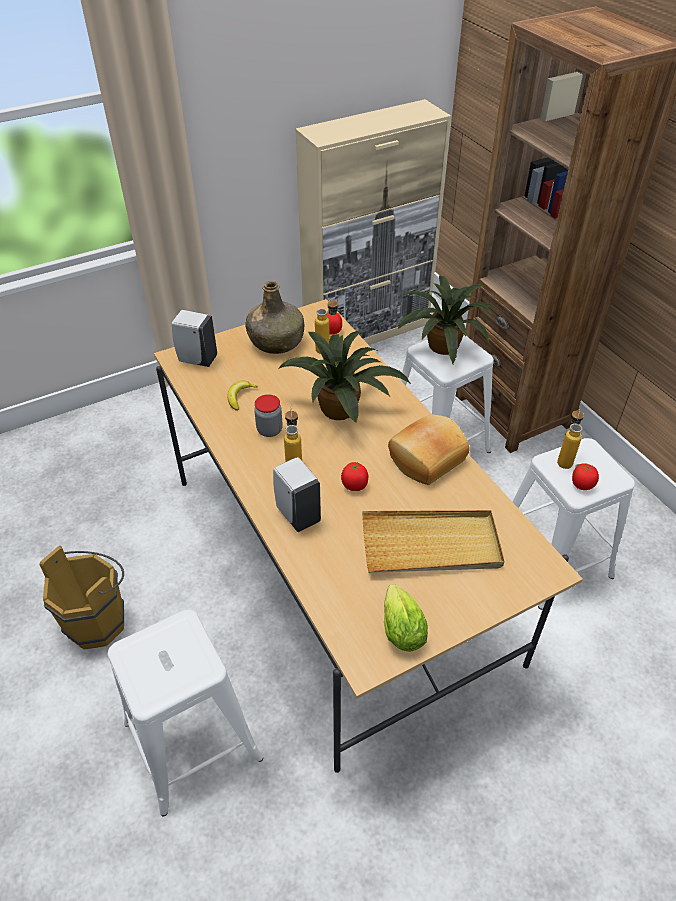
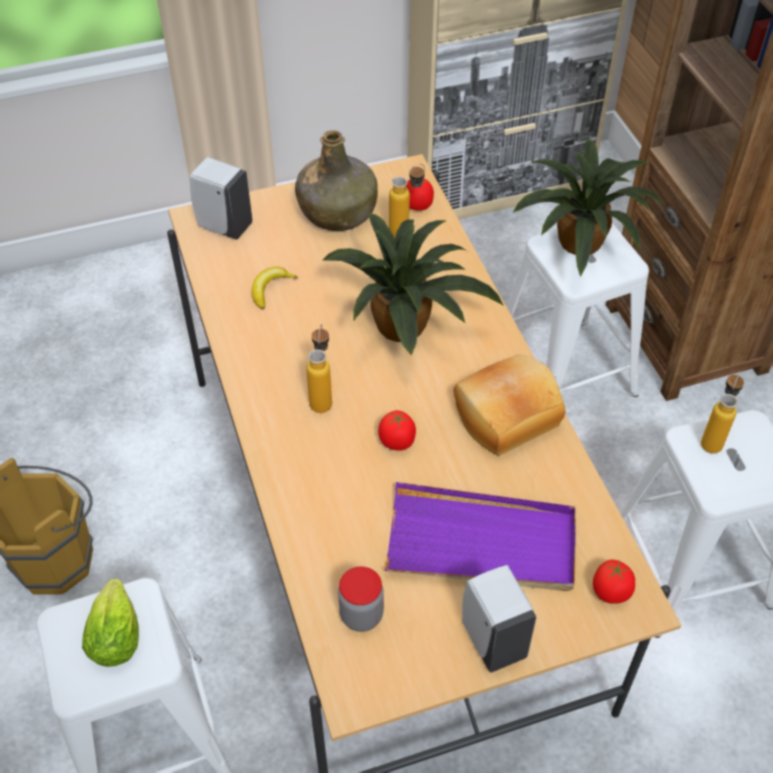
camera: 10 degrees right, 5 degrees up
(269, 430) = (300, 344): jar -> jar (361, 615)
(297, 514) = (310, 472): white soap dispenser -> white soap dispenser (492, 638)
(400, 627) = (412, 653): lettuce -> lettuce (116, 632)
(431, 545) = (481, 543): beige tray -> purple tray
(582, 485) = (728, 481): tomato -> tomato (611, 592)

